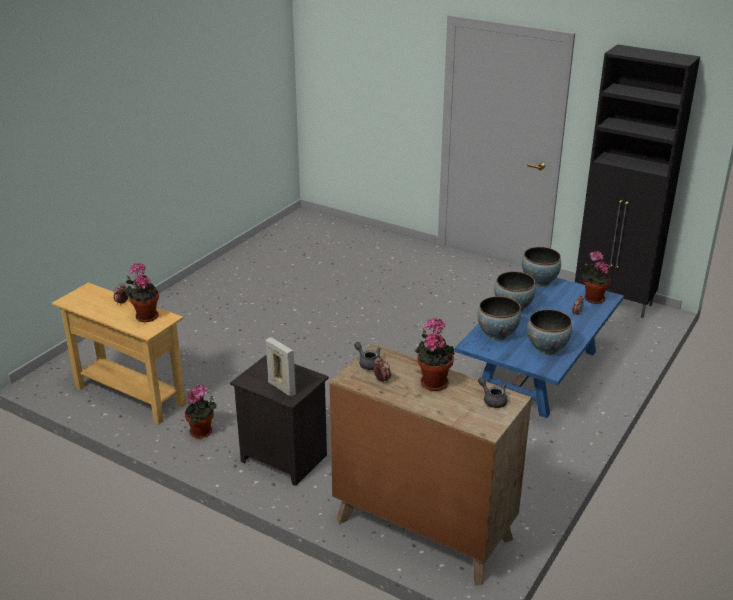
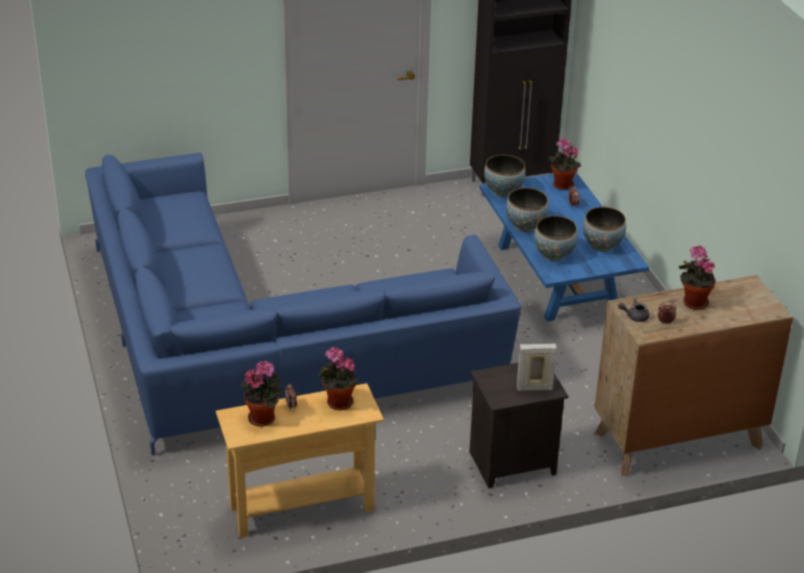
camera: 50 degrees left, 5 degrees up
(203, 432) = (419, 490): potted plant -> potted plant (264, 418)
(273, 305) = (259, 349): none -> blue sofa
(492, 400) = (743, 291): grey teapot -> none

